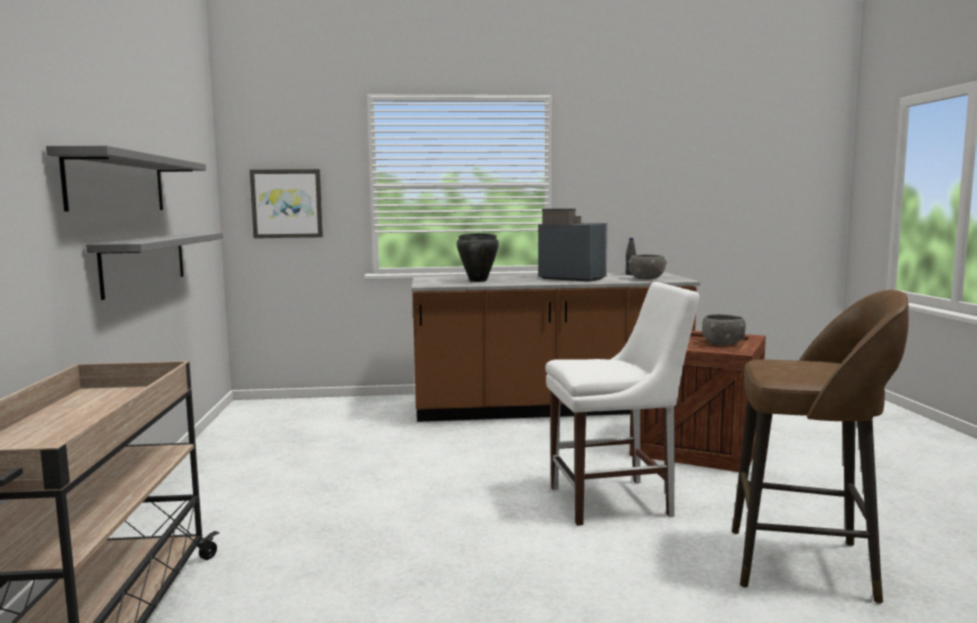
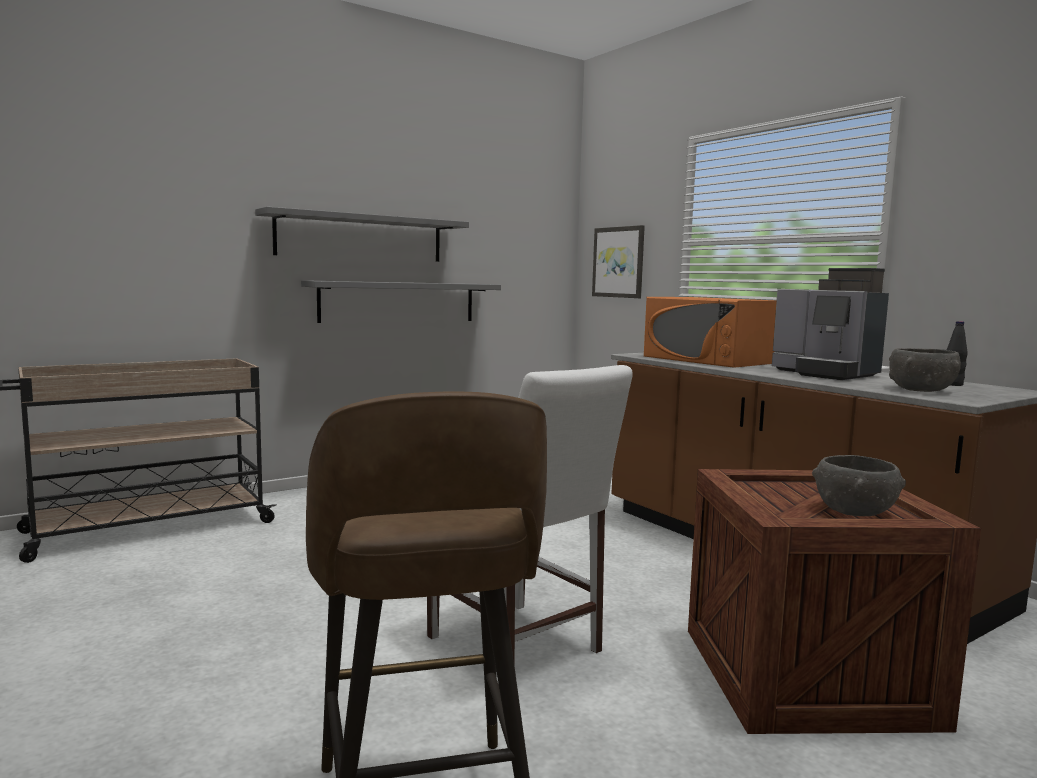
camera: 60 degrees right, 0 degrees up
(478, 281) = (708, 359): black cooking pot -> orange microwave
(571, 278) = (825, 374): coffee machine -> coffee machine turned 135 degrees clockwise

